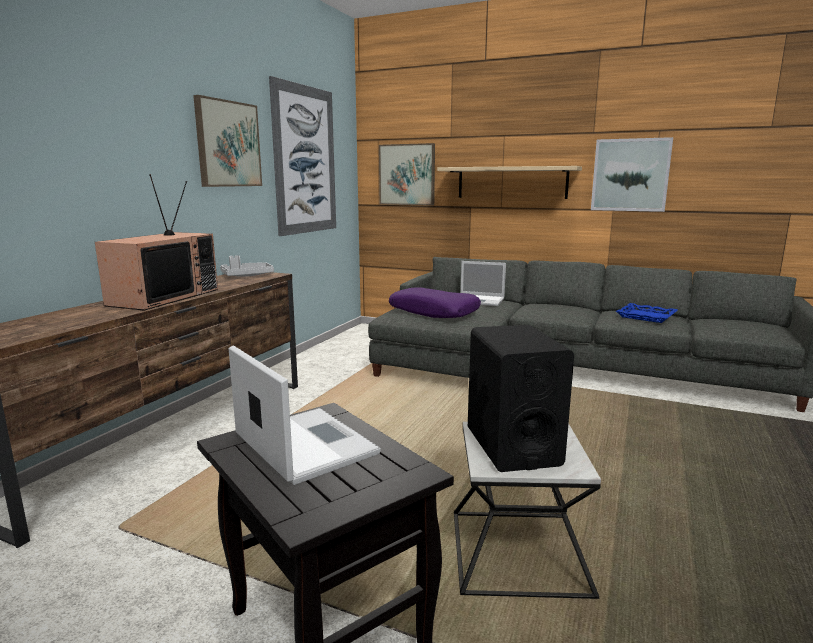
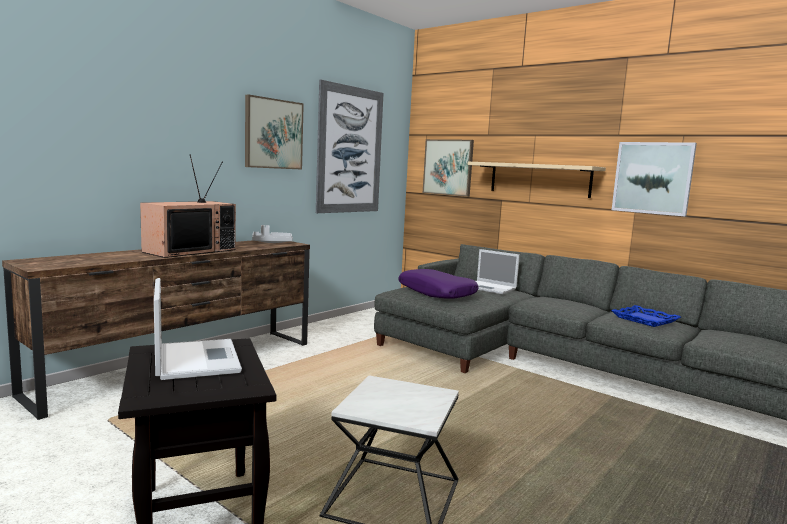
camera: 15 degrees right, 5 degrees down
(512, 446) = (389, 398): black speaker -> none

